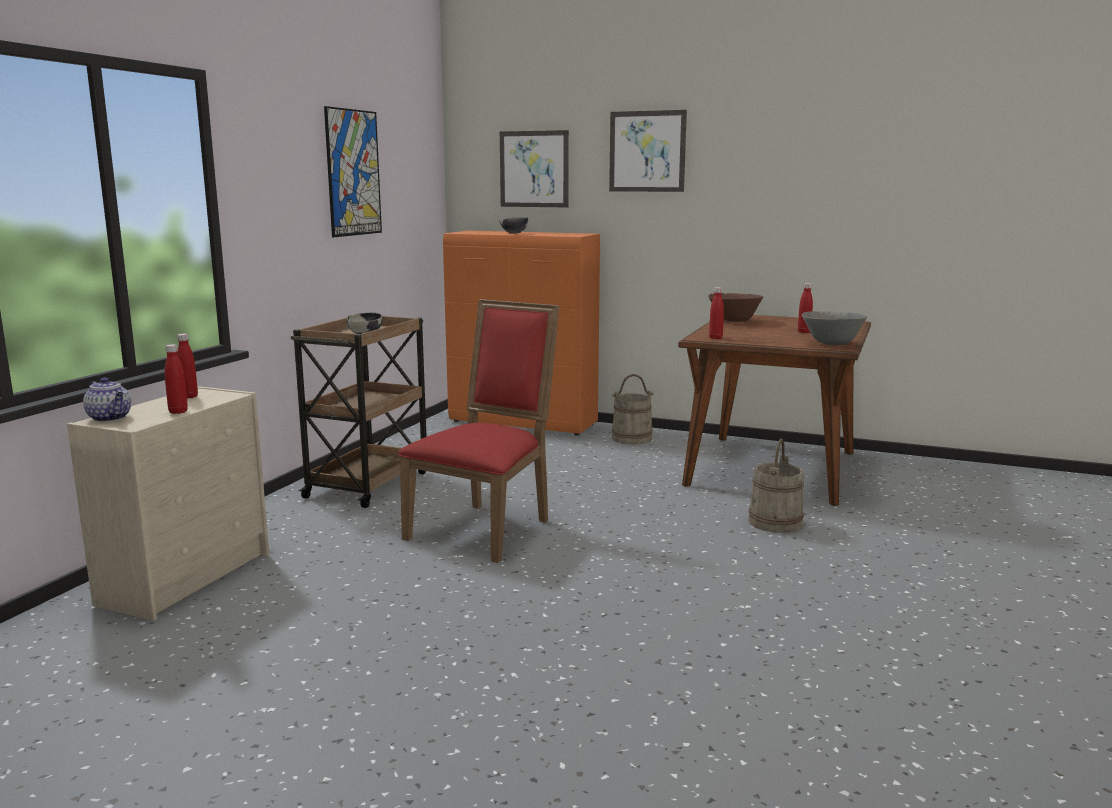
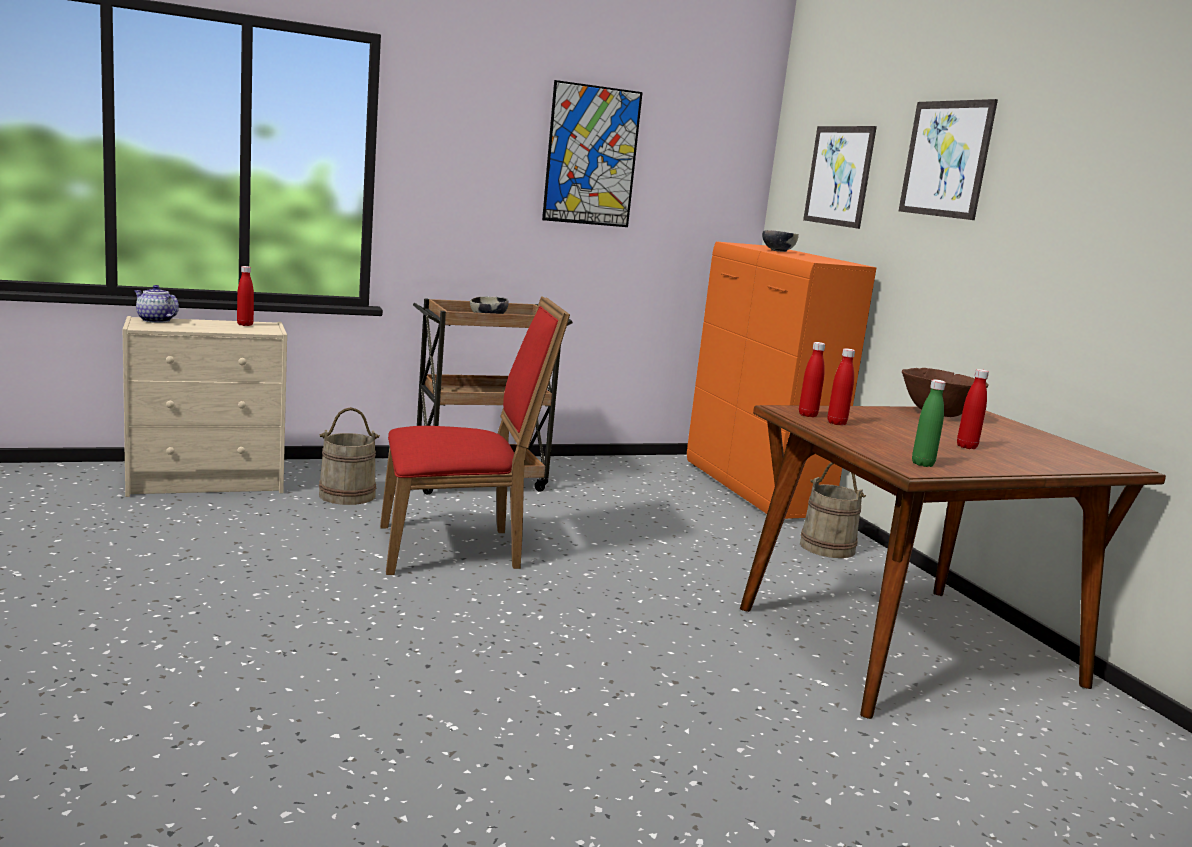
camera: 45 degrees right, 0 degrees up
(110, 418) = (155, 320): teapot -> teapot turned 120 degrees clockwise
(178, 412) = (196, 329): red bottle -> red bottle (836, 423)
(775, 522) = (730, 689): beige bucket -> beige bucket (347, 495)
(831, 344) = (922, 464): grey bowl -> green bottle

